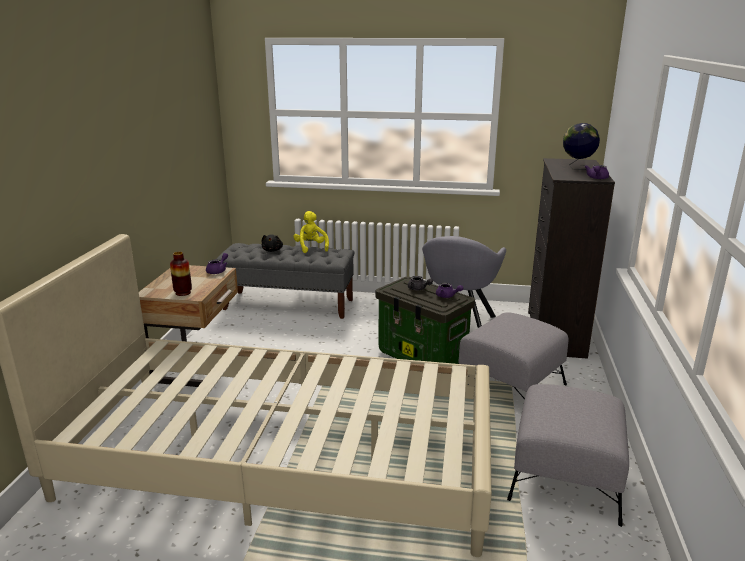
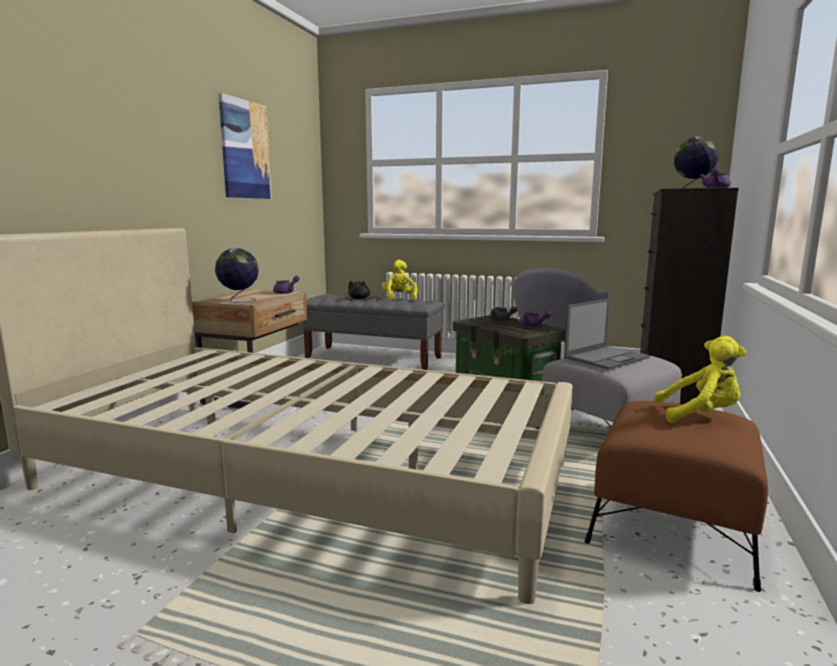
camera: 10 degrees right, 10 degrees down
(160, 128) = (245, 150): none -> picture
(183, 293) = (239, 301): vase -> globe
(511, 330) = (606, 357): none -> laptop
(565, 478) = (672, 527): grey ottoman -> brown ottoman
(585, 401) = (700, 415): none -> yellow plush toy

